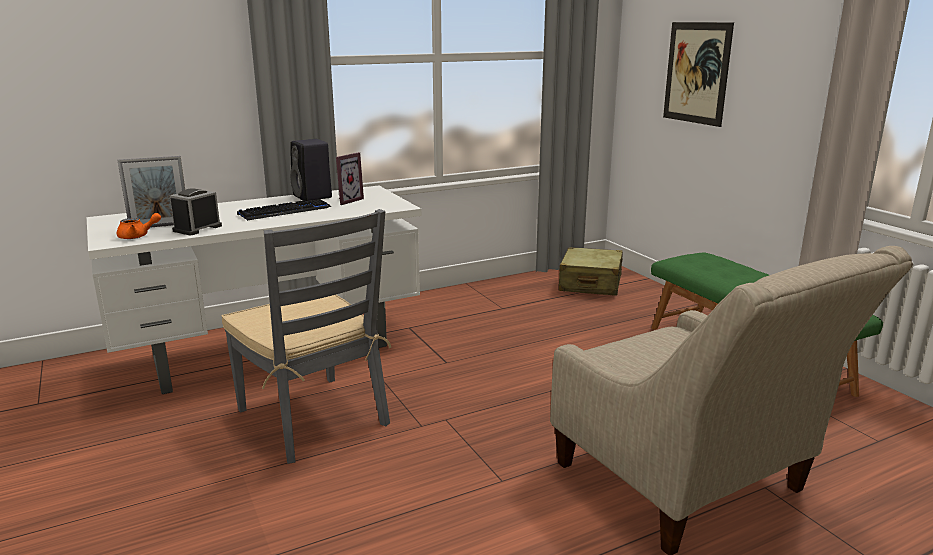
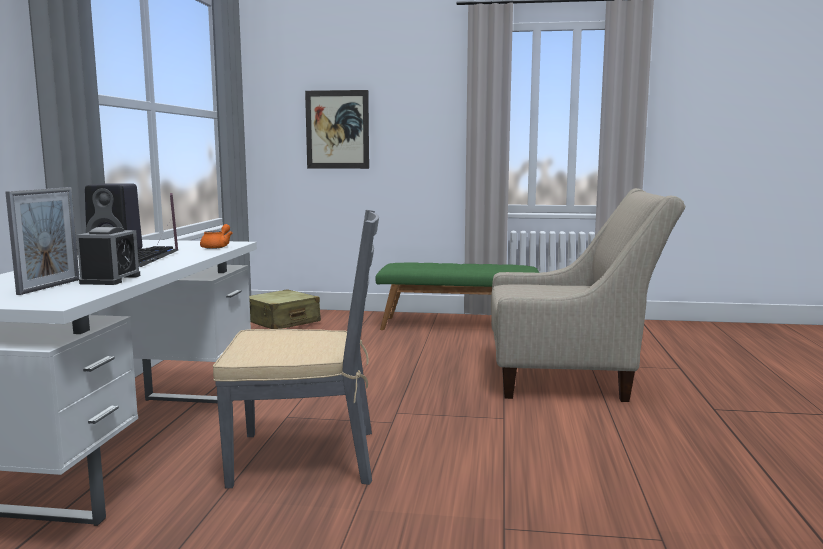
camera: 55 degrees left, 10 degrees down
(138, 236) = (67, 294): orange teapot -> orange teapot (217, 247)
(197, 228) = (110, 279): alarm clock -> alarm clock turned 150 degrees counterclockwise

